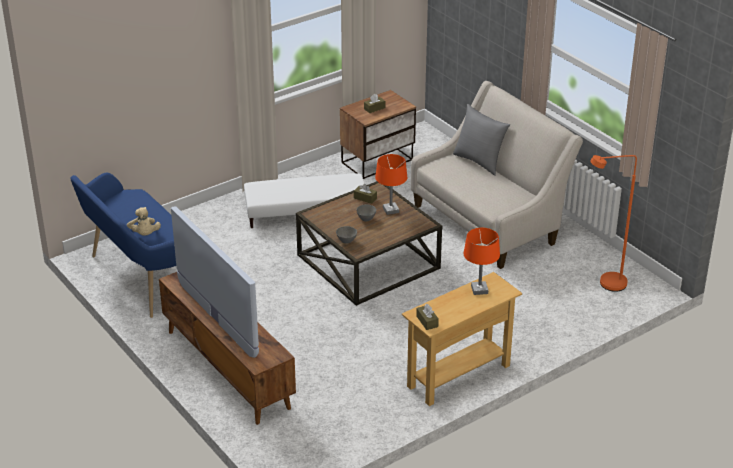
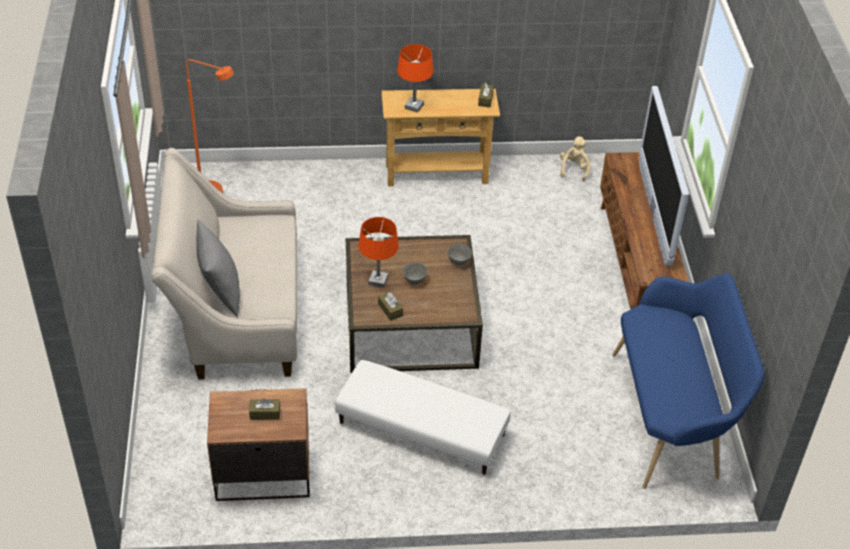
camera: 150 degrees left, 10 degrees up
(144, 234) = (680, 346): beige plush toy -> beige plush toy (574, 169)

